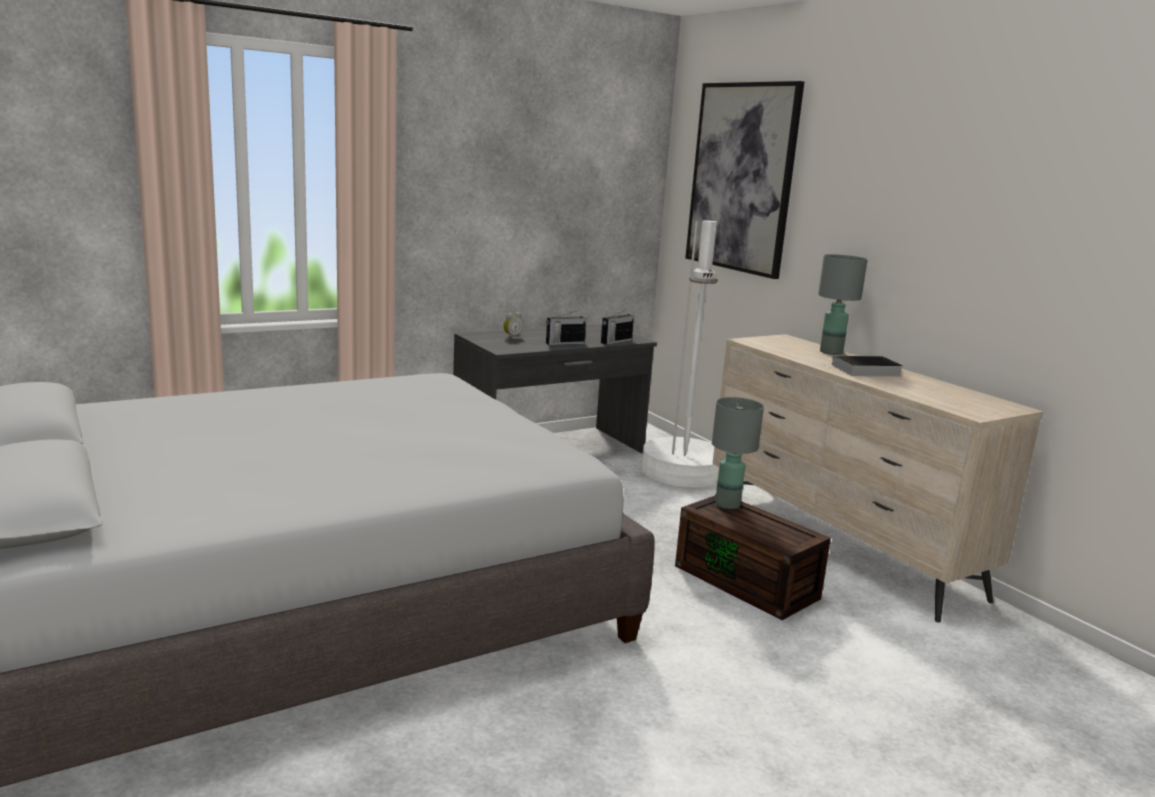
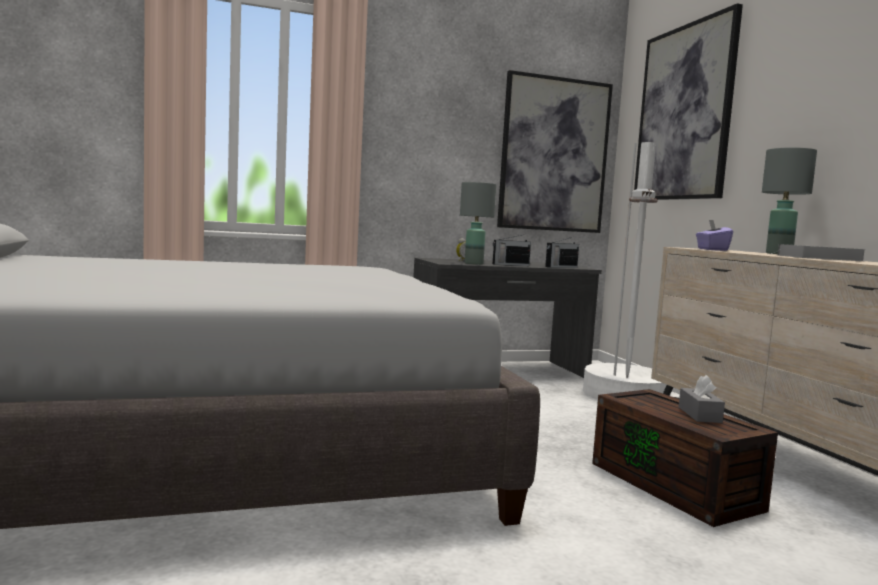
camera: 15 degrees right, 10 degrees down
(600, 205) = (554, 155): none -> picture
(727, 504) = (652, 396): grey table lamp -> grey table lamp (473, 263)
(769, 524) = (699, 415): none -> grey tissue box
(772, 348) = (711, 249): none -> purple tissue box

